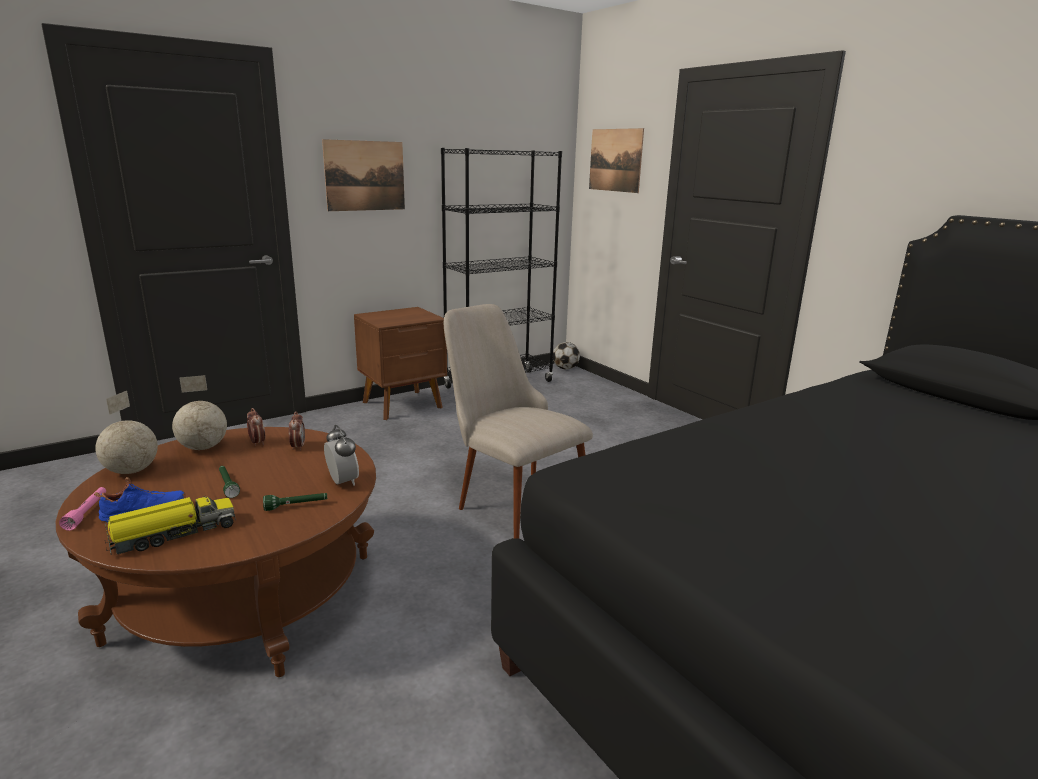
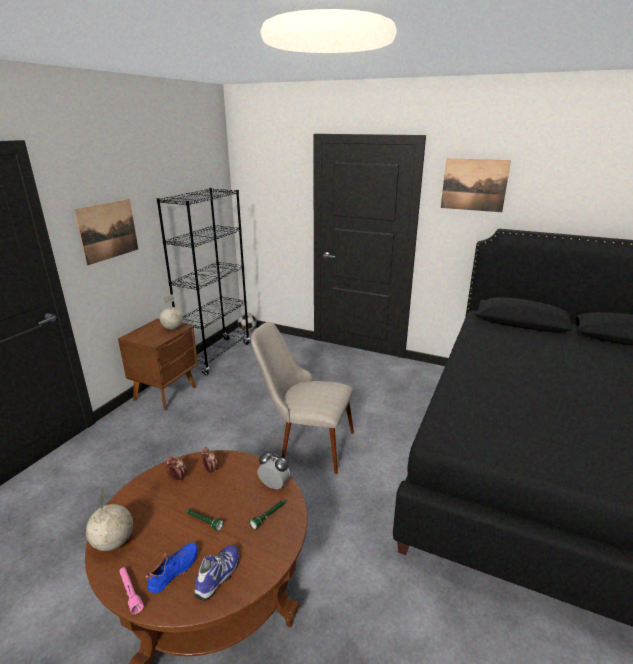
camera: 30 degrees left, 5 degrees up
(173, 535) = (219, 576): toy truck -> shoe
(203, 447) = (141, 498): globe -> globe (172, 328)
(615, 160) = (267, 190): picture -> picture (474, 185)

